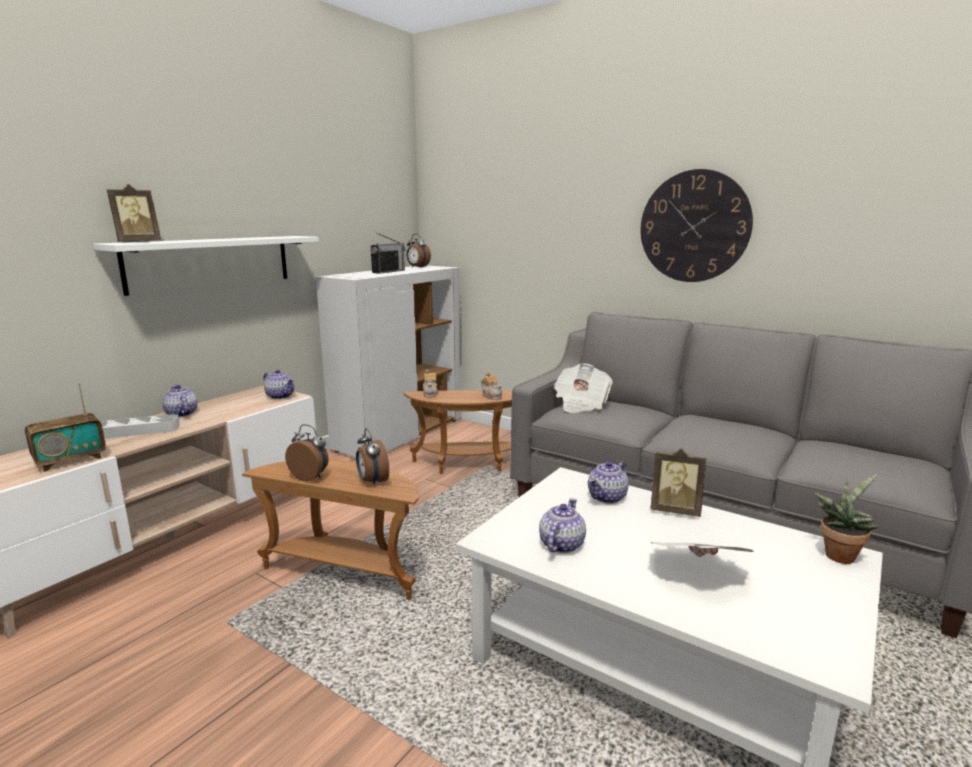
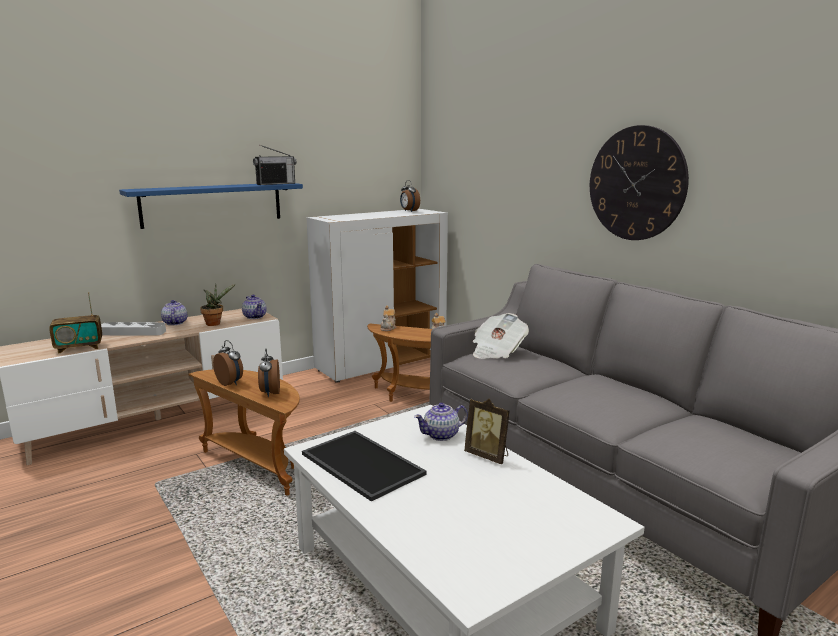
camera: 20 degrees right, 0 degrees up
(137, 242) = (148, 188): picture frame -> none
(211, 262) = (212, 204): white shelf -> blue shelf
(388, 271) = (374, 215): radio -> radio (276, 184)
(561, 545) = (360, 464): teapot -> tray
(696, 570) = (447, 504): newspaper -> none
(839, 554) = (596, 519): potted plant -> potted plant (215, 323)

